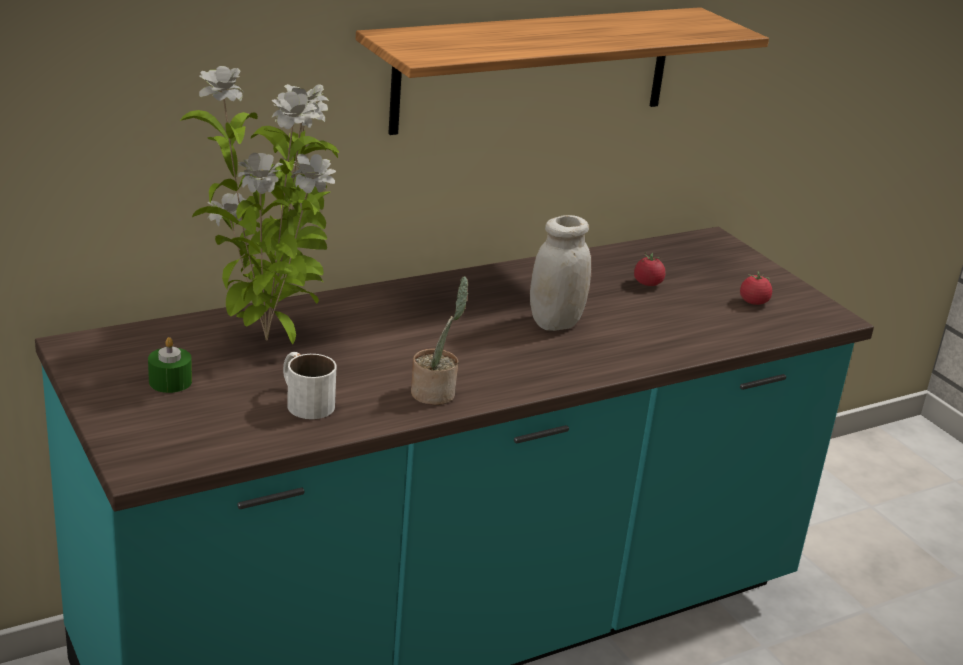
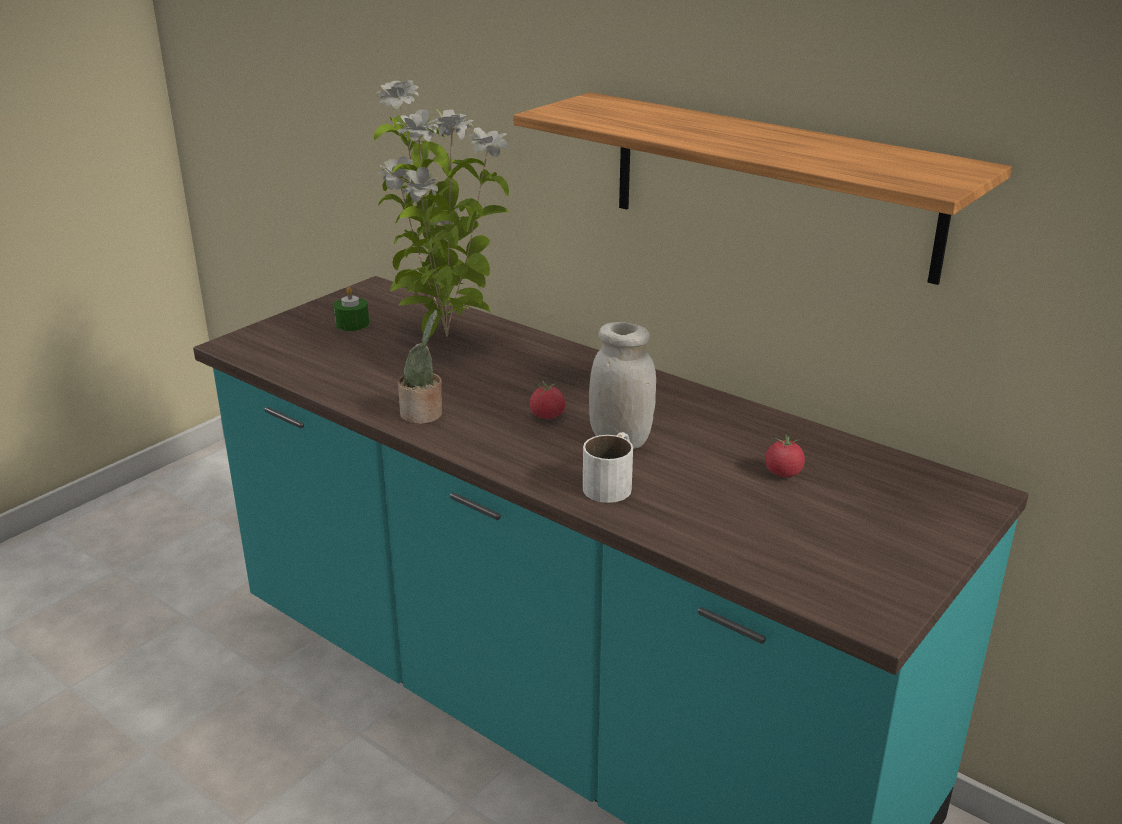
camera: 70 degrees right, 0 degrees up
(304, 400) = (364, 370): white mug -> white mug (612, 483)
(753, 302) = (833, 549): tomato -> tomato (547, 416)

